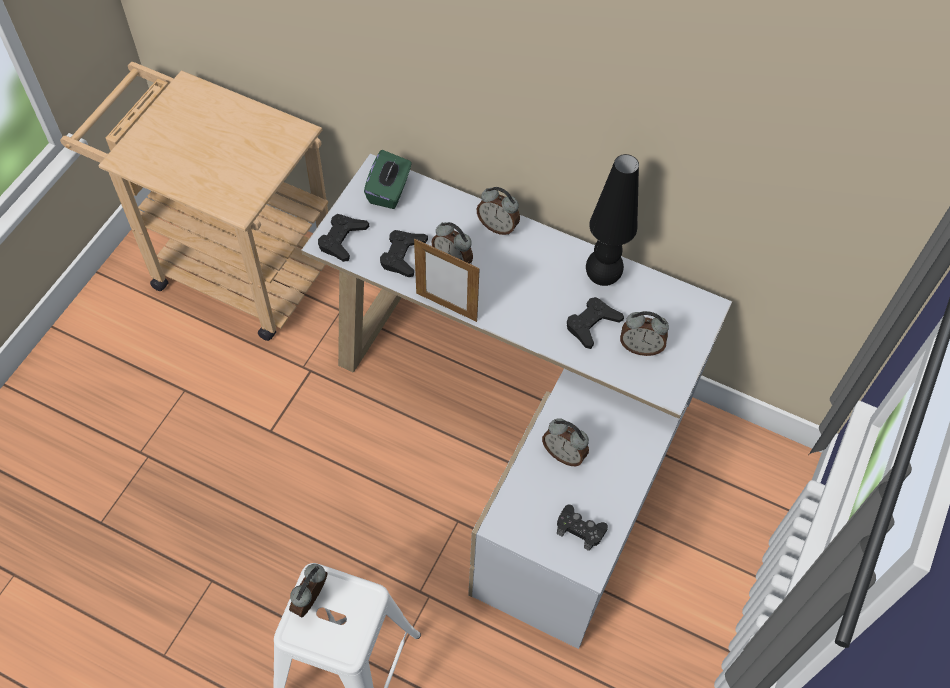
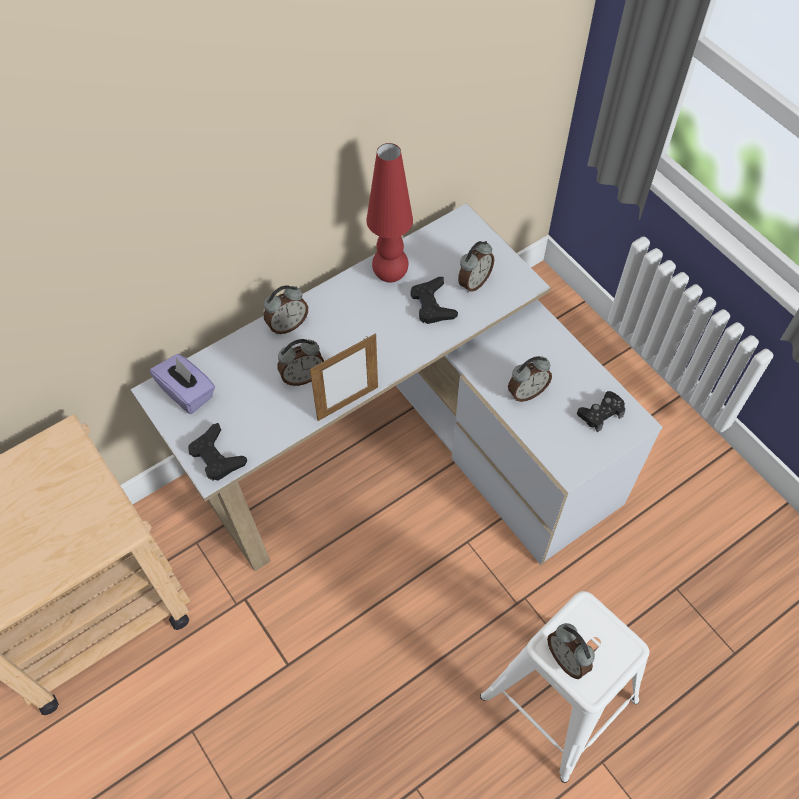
camera: 60 degrees left, 0 degrees up
(389, 191) = (187, 392): green tissue box -> purple tissue box
(403, 255) = (269, 413): black game controller -> none
(602, 277) = (390, 275): black table lamp -> red table lamp

